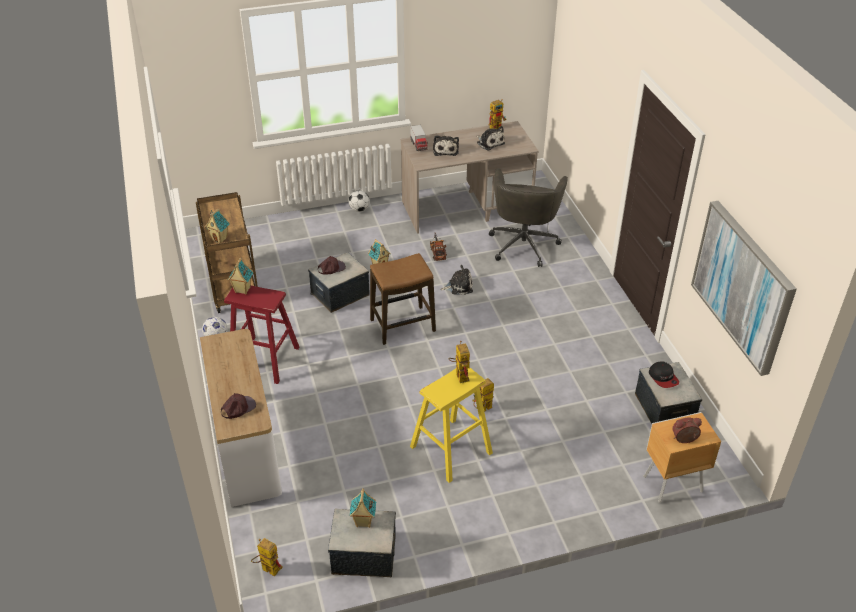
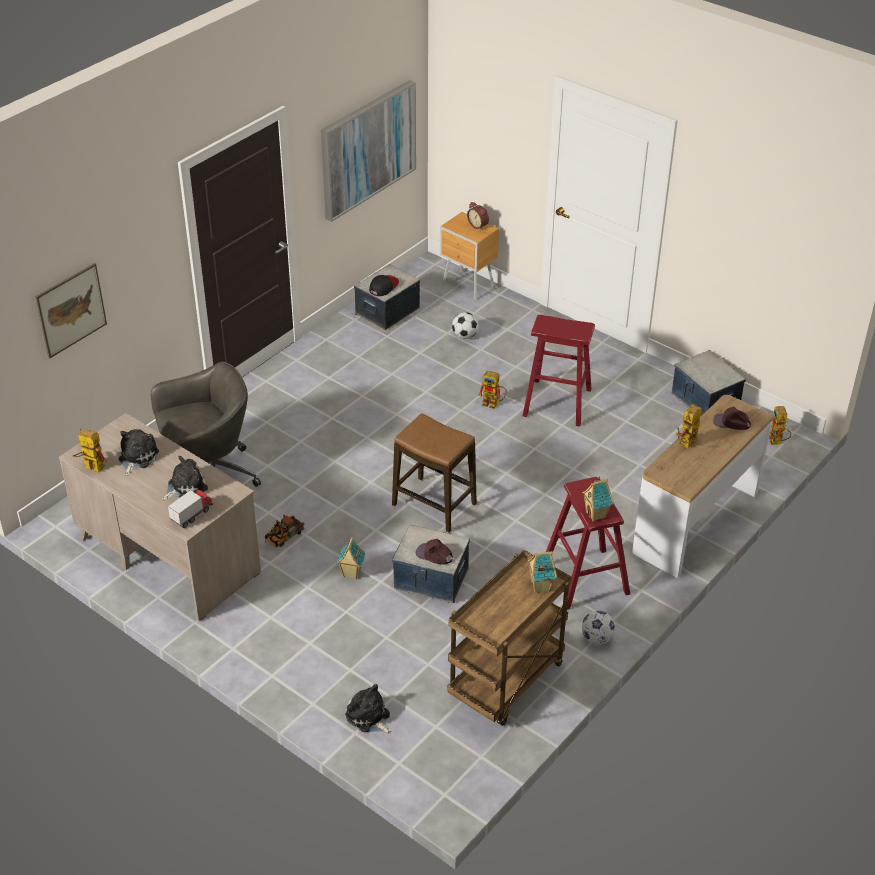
camera: 125 degrees left, 0 degrees up
(359, 209) = (249, 655): football -> football (465, 336)
(363, 522) = (703, 373): toy house -> none
(451, 450) = (557, 402): yellow stool -> red stool
(459, 286) = (332, 493): plush toy -> plush toy (369, 717)
(459, 375) = (548, 328): toy robot -> toy robot (687, 445)
(581, 79) = (71, 310): none -> picture

